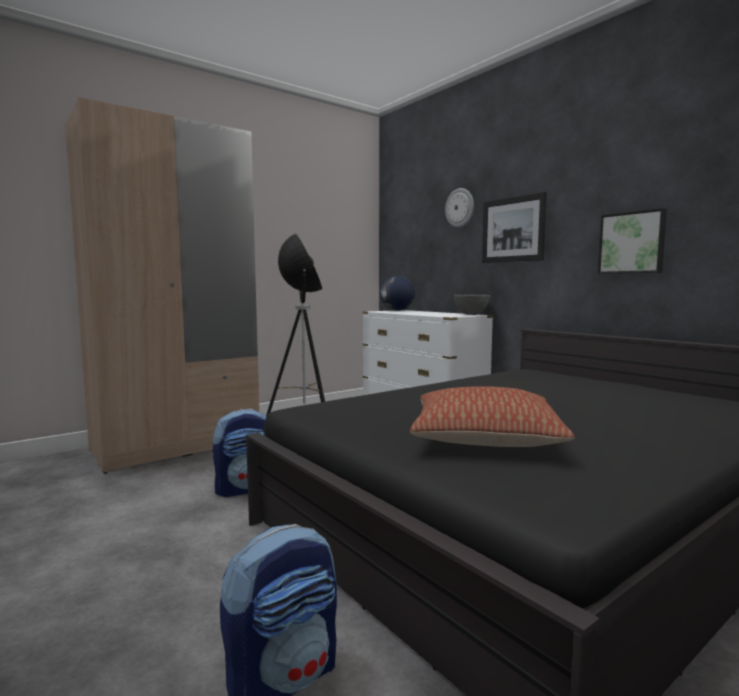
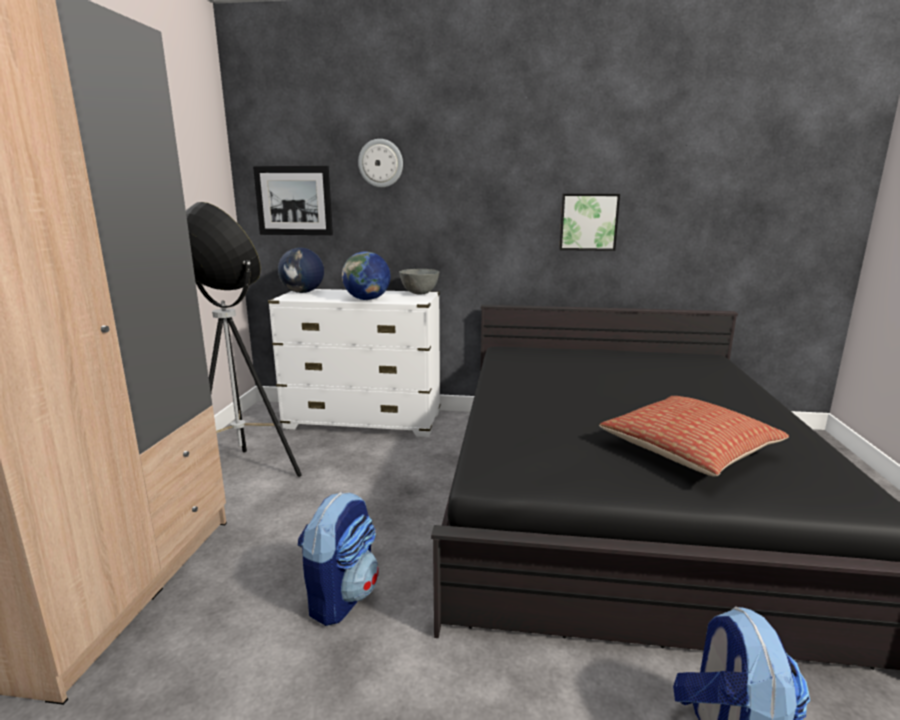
camera: 45 degrees left, 10 degrees up
(421, 314) = (367, 299): none -> globe
(513, 229) = (458, 197): picture -> picture (293, 201)

